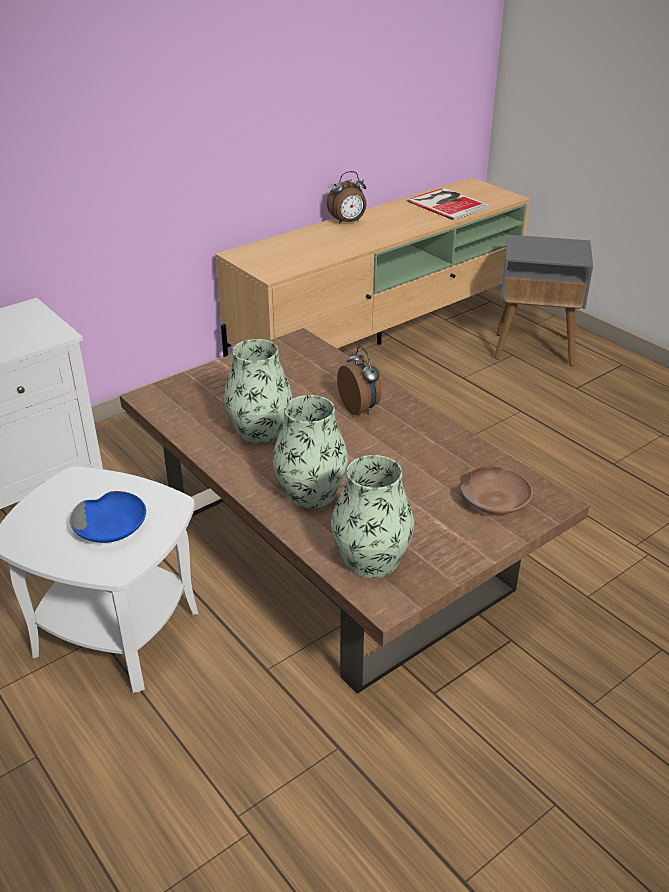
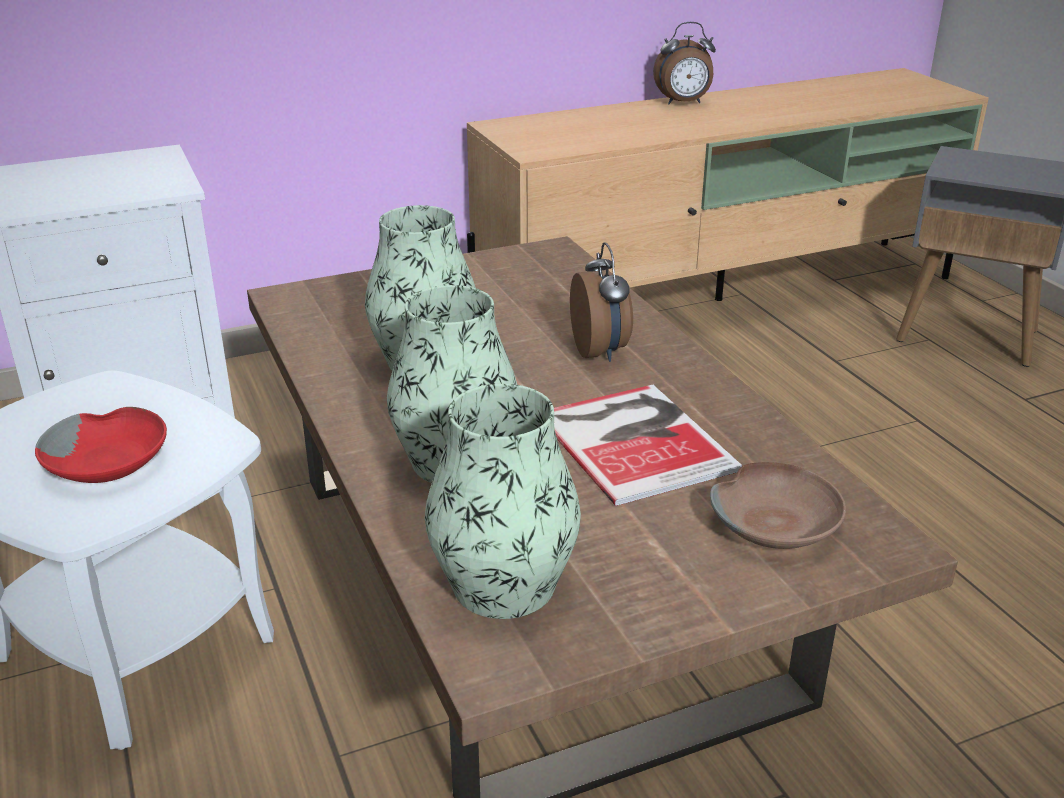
camera: 15 degrees right, 5 degrees down
(112, 527) = (110, 462): blue bowl -> red bowl
(447, 203) = (850, 93): book -> book (636, 439)

